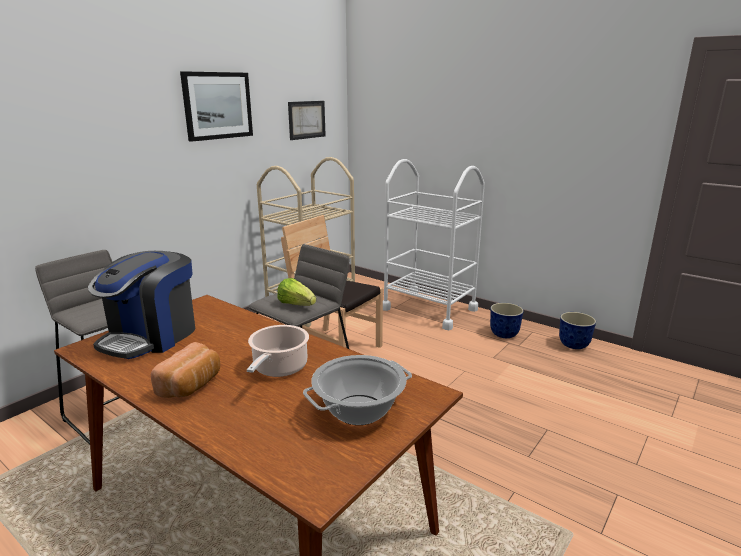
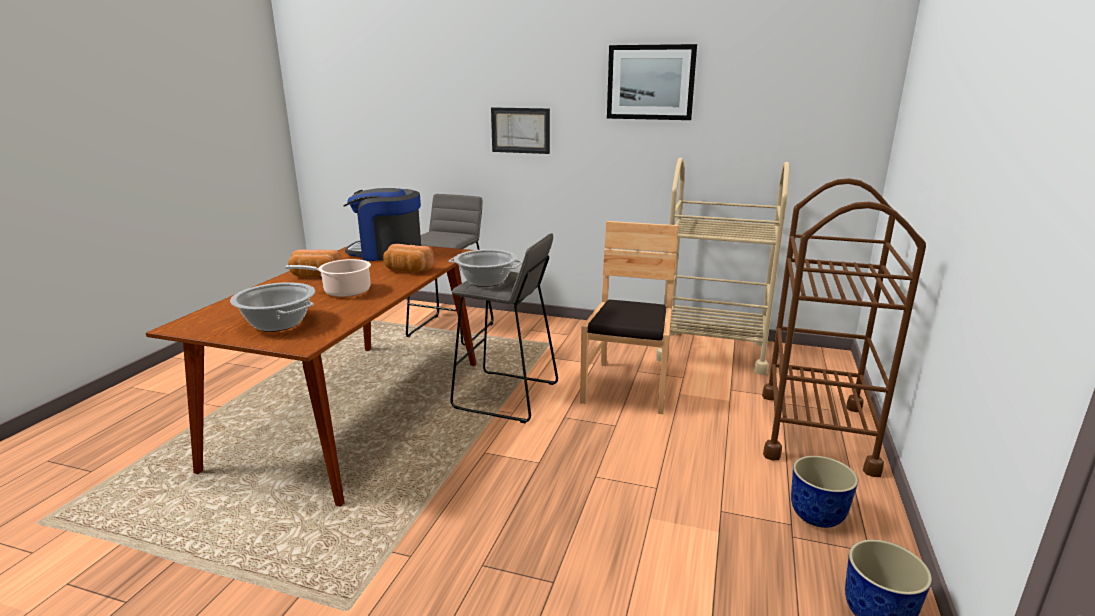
camera: 70 degrees right, 0 degrees up
(239, 330) = (407, 270): none -> bread
(296, 305) = (486, 281): lettuce -> cooking pot
(306, 119) = (797, 108): picture -> picture (520, 130)
(429, 309) = (816, 431): white cart -> brown cart

